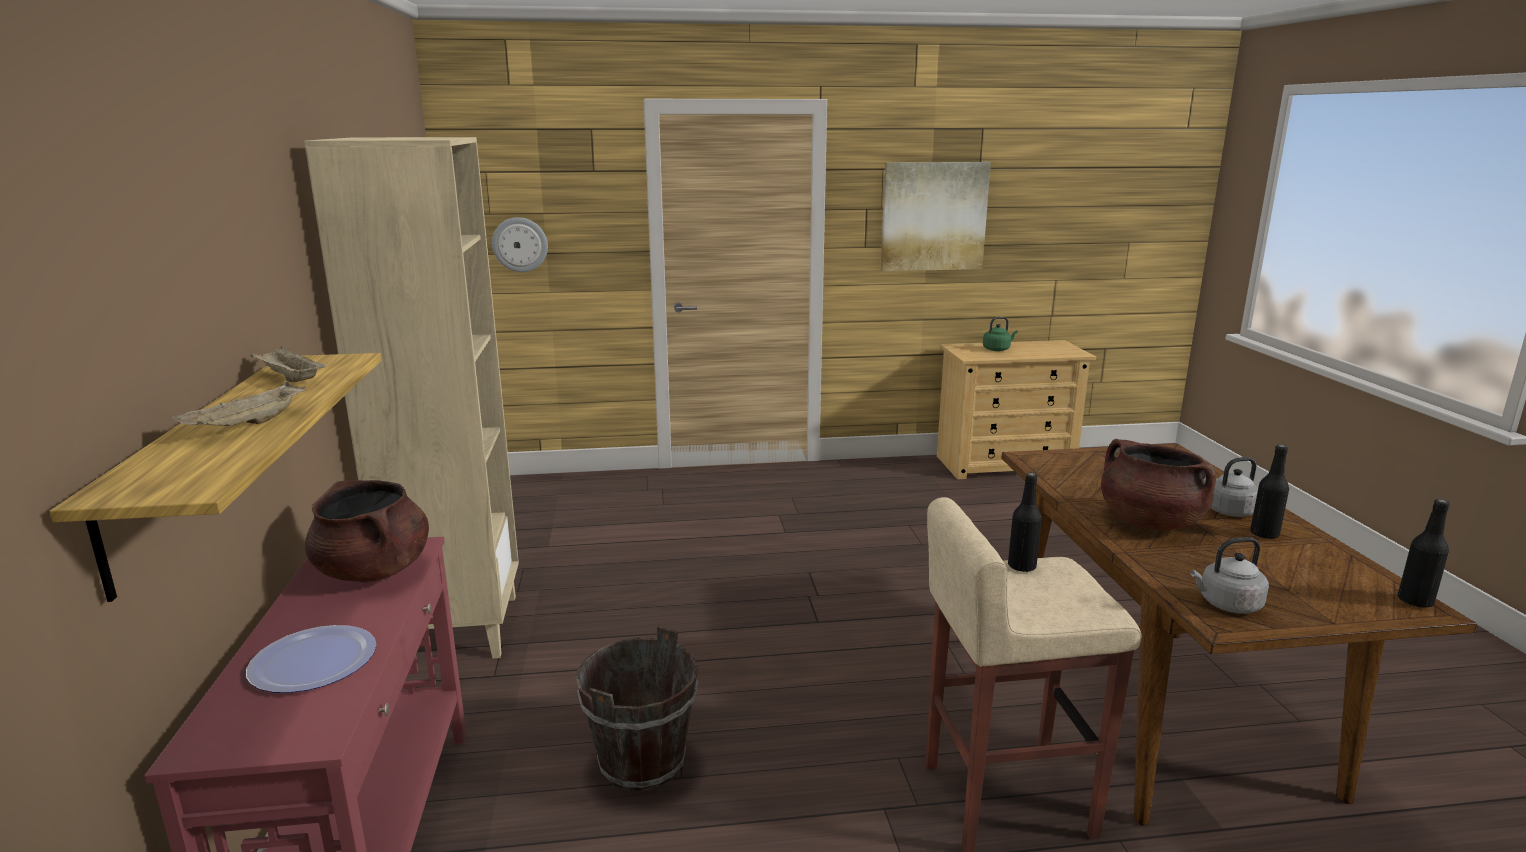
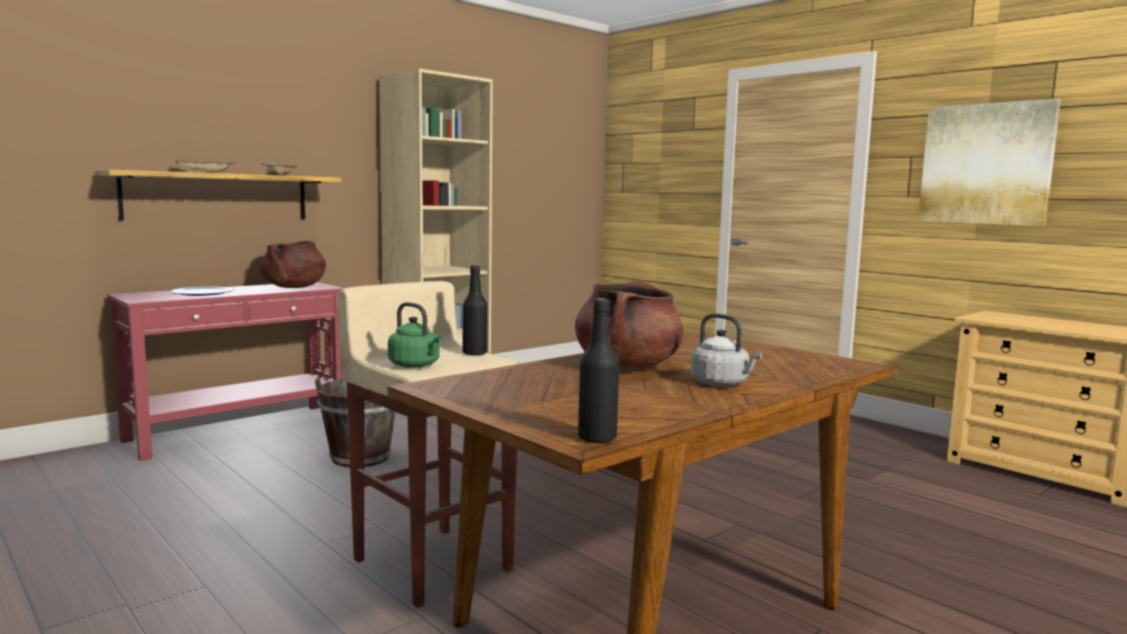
camera: 55 degrees right, 10 degrees down
(520, 244) = (644, 185): wall clock -> none
(997, 349) = (1037, 321): green kettle -> green kettle (416, 365)
(1226, 604) = (473, 386): grey kettle -> none
(1264, 534) = (678, 393): black bottle -> none

